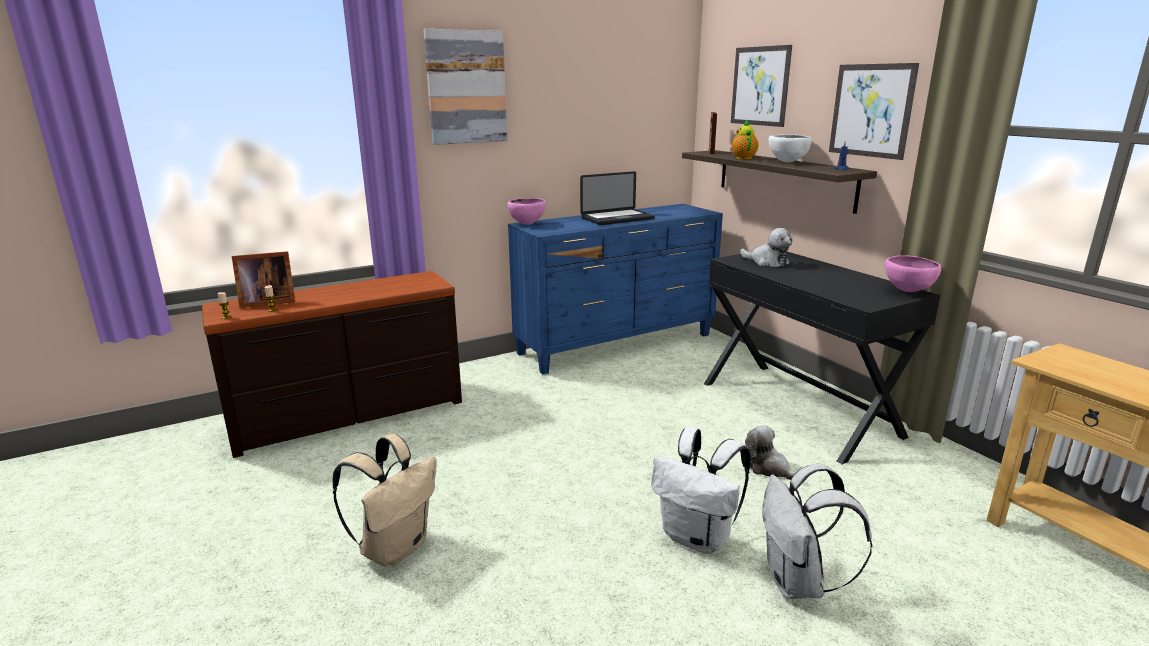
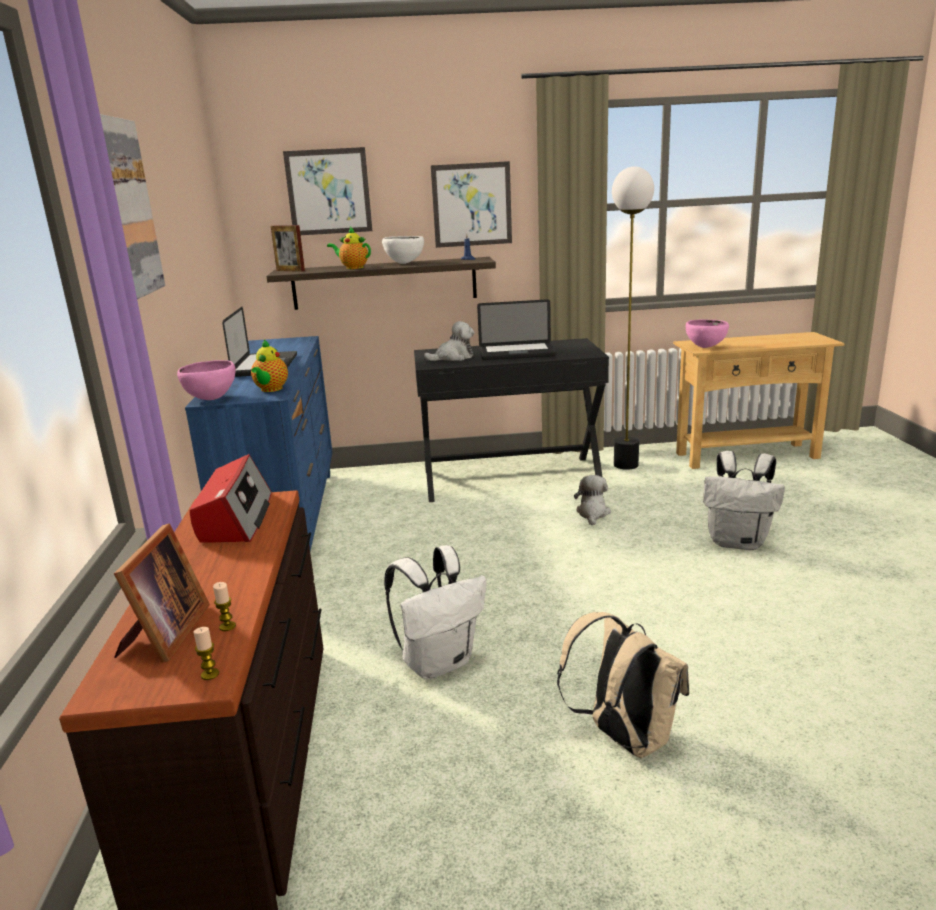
camera: 65 degrees left, 0 degrees up
(405, 284) = (235, 518): none -> radio
(558, 230) = (270, 389): none -> teapot
(698, 537) = (673, 564): white backpack -> white backpack (439, 662)
(768, 468) = (592, 513): plush toy -> plush toy turned 120 degrees clockwise
(818, 278) = (517, 353): none -> laptop
(907, 291) = (573, 342): pink bowl -> pink bowl (705, 347)
(928, 468) = (626, 465): none -> floor lamp

